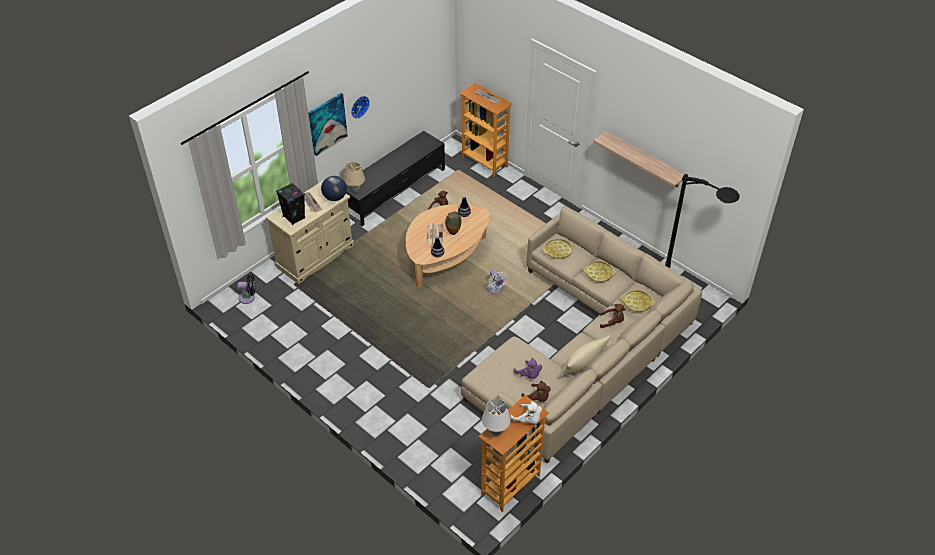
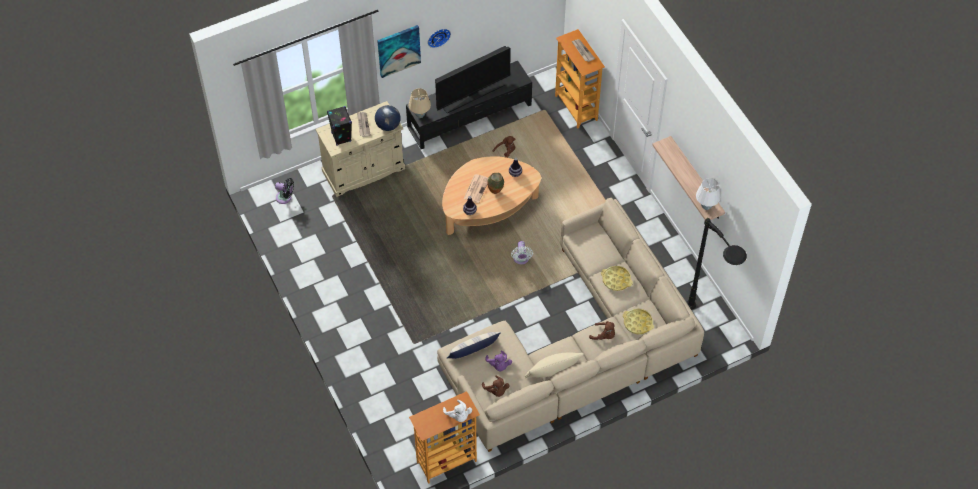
camera: 20 degrees right, 10 degrees up
(396, 165) = (473, 95): none -> television
(495, 431) = (425, 417): white table lamp -> white table lamp (706, 206)
(497, 370) = (473, 350): none -> pillow
(558, 251) = (588, 242): yellow tray -> none

